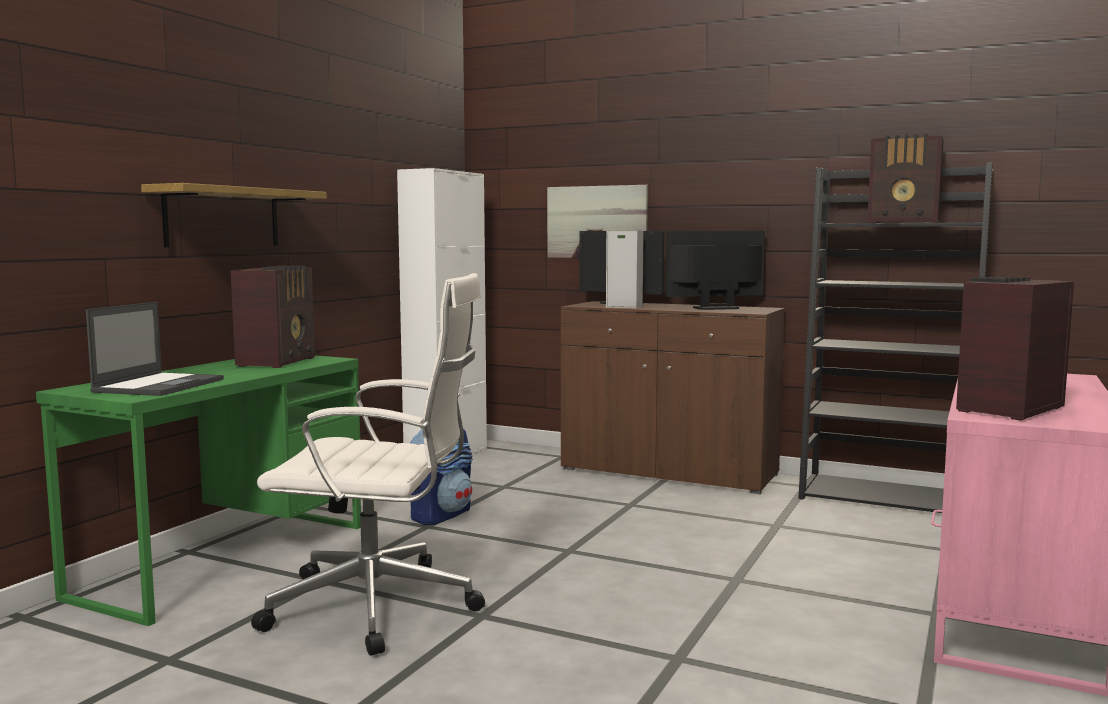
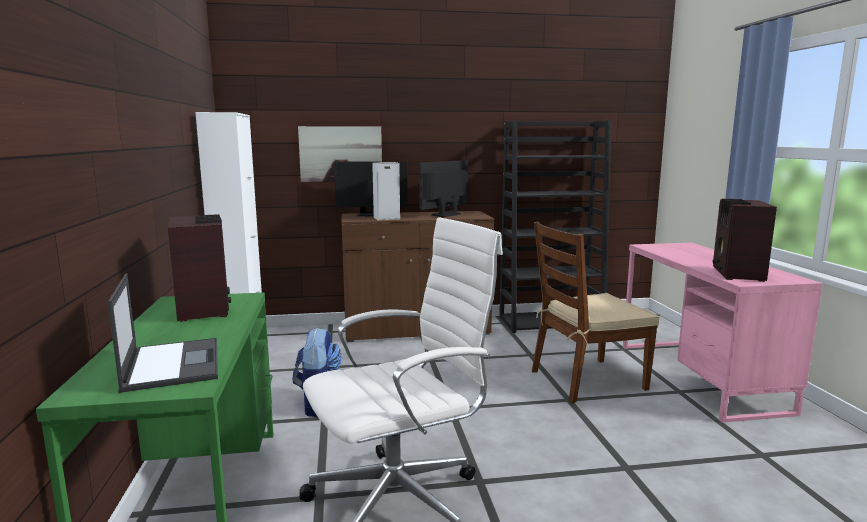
camera: 35 degrees left, 5 degrees up
(223, 217) = (121, 171): shelf -> none
(806, 568) = (586, 380): none -> brown chair
(904, 222) = (559, 155): radio -> none

